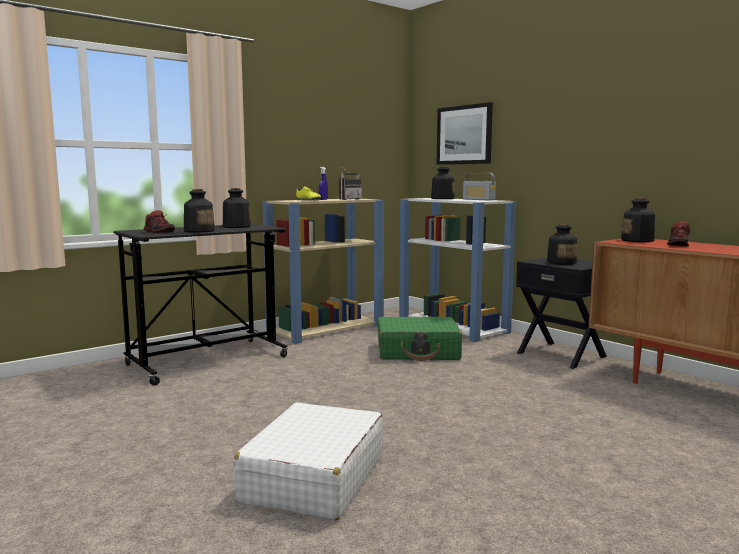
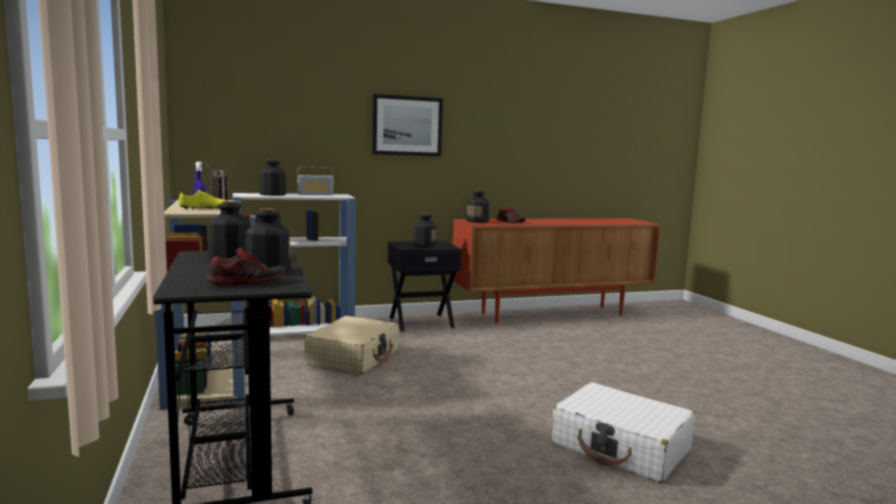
camera: 70 degrees left, 0 degrees up
(418, 351) = (354, 357): green suitcase -> beige suitcase
(464, 135) = (267, 123): picture -> picture (407, 126)

